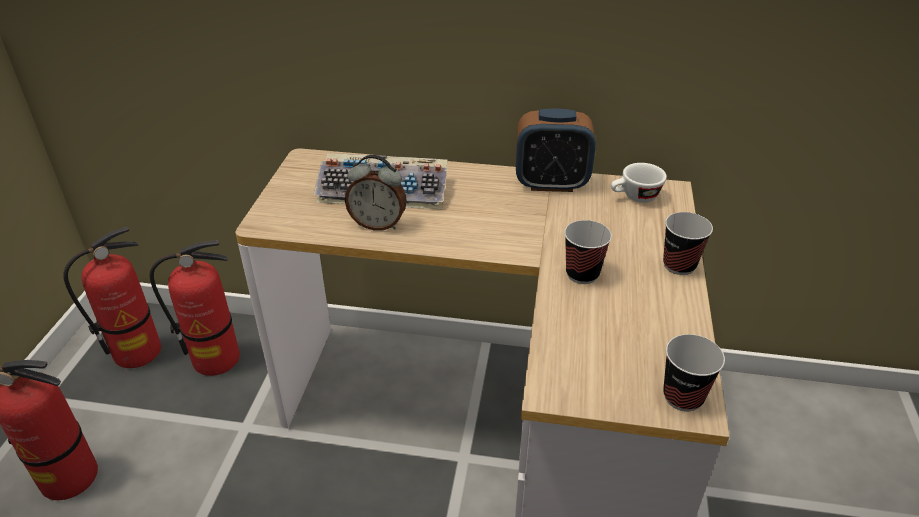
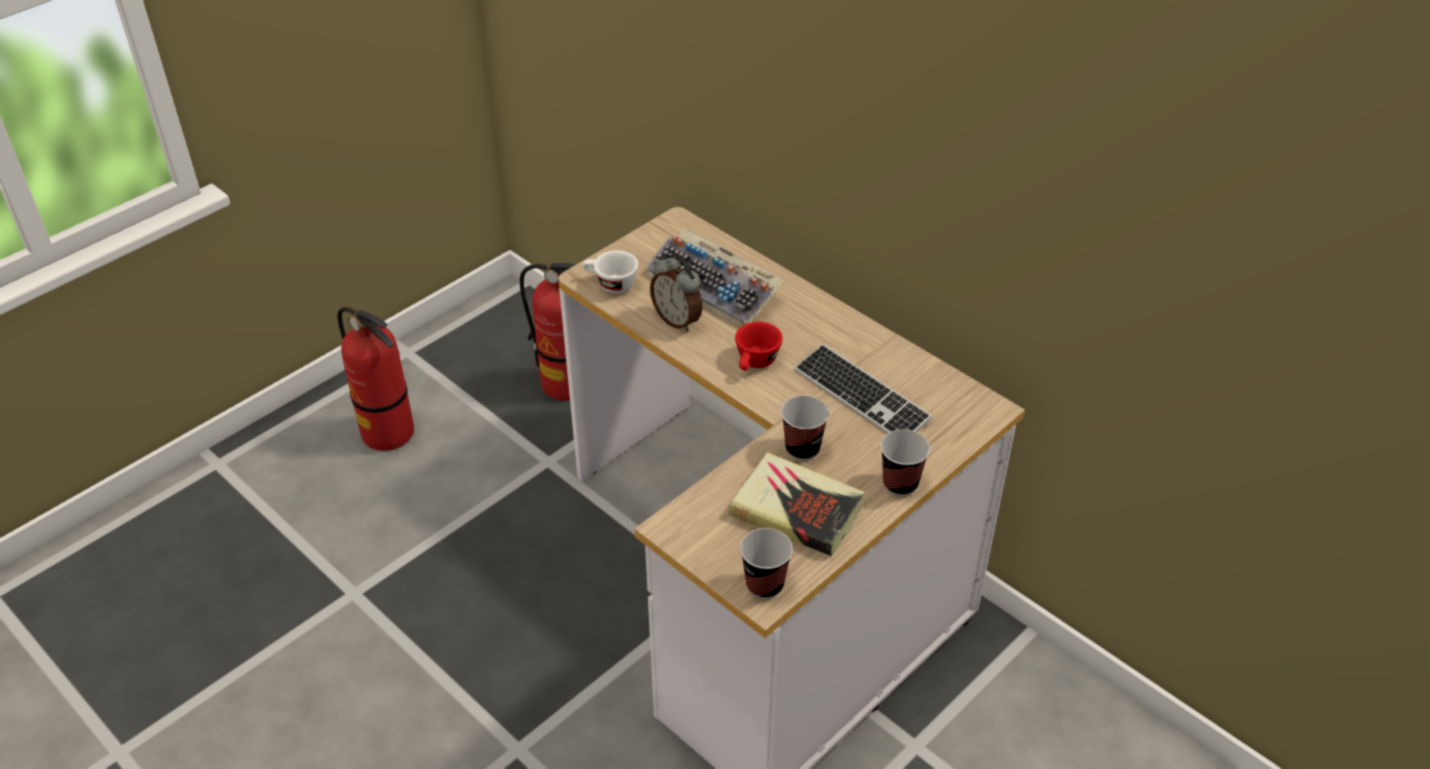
camera: 35 degrees right, 5 degrees up
(138, 352) = (506, 344): fire extinguisher -> none
(475, 229) = (755, 363): none -> red cup
(551, 184) = (877, 348): alarm clock -> none
(578, 218) = (861, 396): none -> keyboard
(633, 322) = (796, 510): none -> book
(634, 197) = (942, 400): white cup -> white cup (610, 285)

